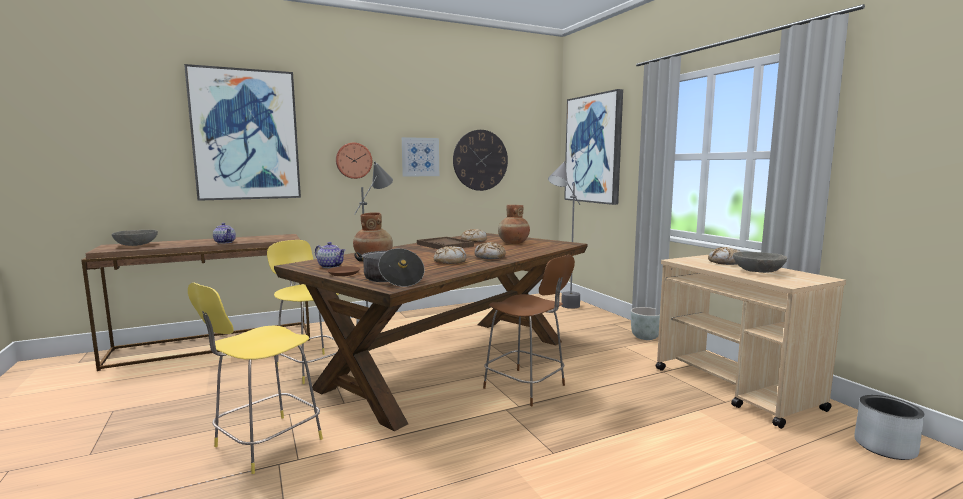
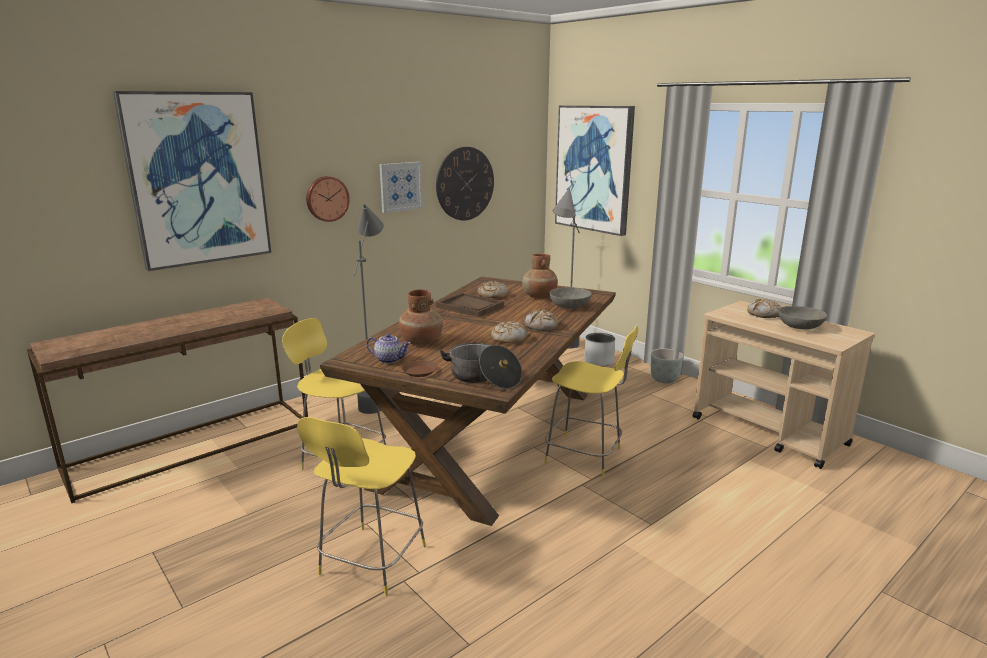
camera: 15 degrees left, 10 degrees up
(136, 245) = (86, 340): grey bowl -> grey bowl (570, 307)
(225, 242) = (201, 324): teapot -> none
(526, 387) = (586, 456): brown stool -> yellow stool
(885, 447) = (901, 475): grey planter -> grey planter (599, 361)

